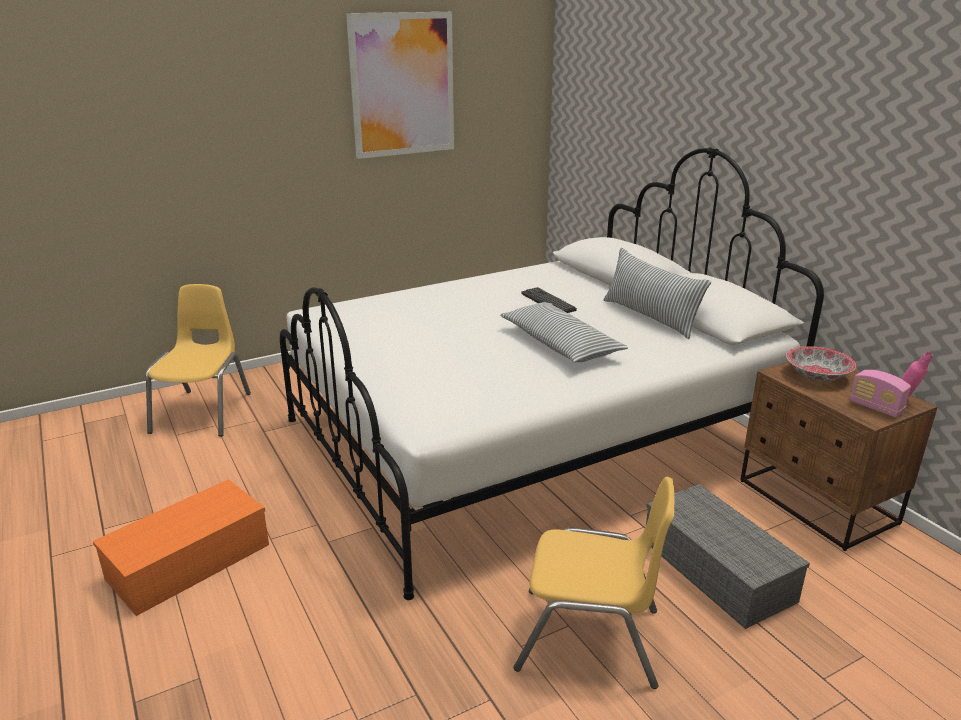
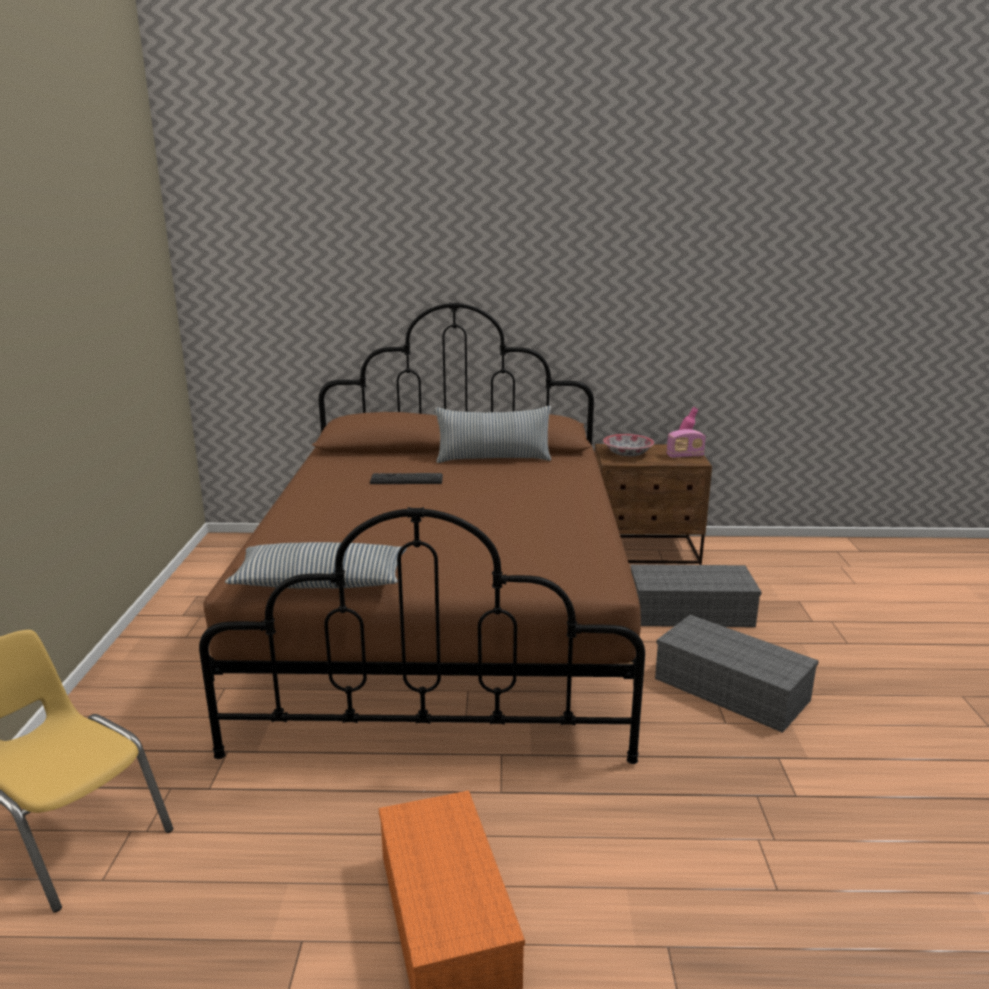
camera: 60 degrees left, 5 degrees down
(402, 85) = (78, 284): picture -> none
(530, 440) = (446, 622): white bed -> brown bed
(560, 344) = (503, 499): pillow -> pillow (321, 582)
(589, 639) = (733, 689): yellow chair -> grey storage box

